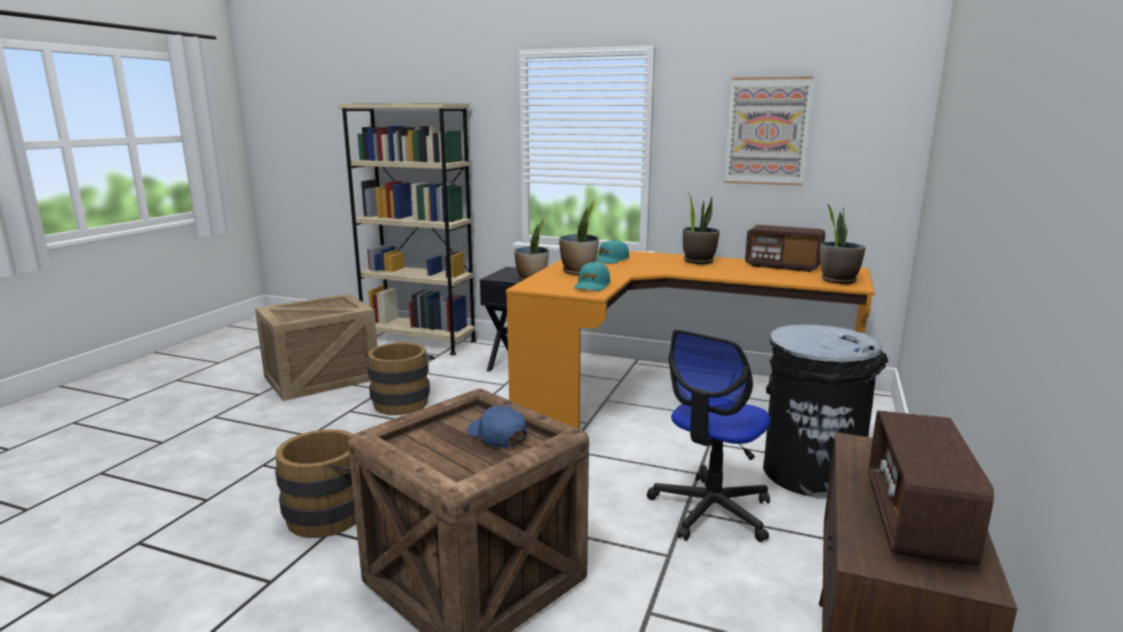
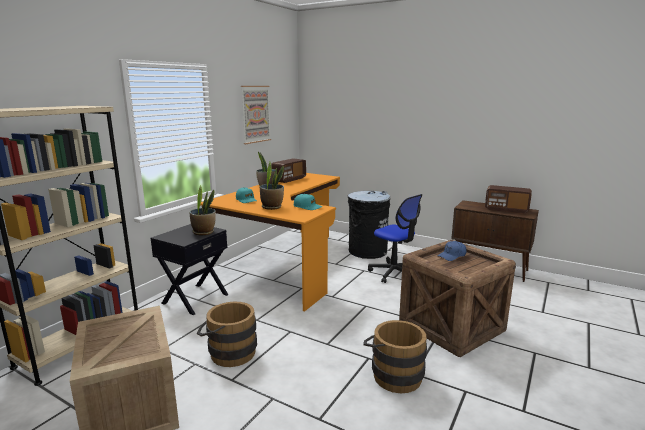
camera: 80 degrees left, 0 degrees up
(838, 280) = (321, 177): potted plant -> none

